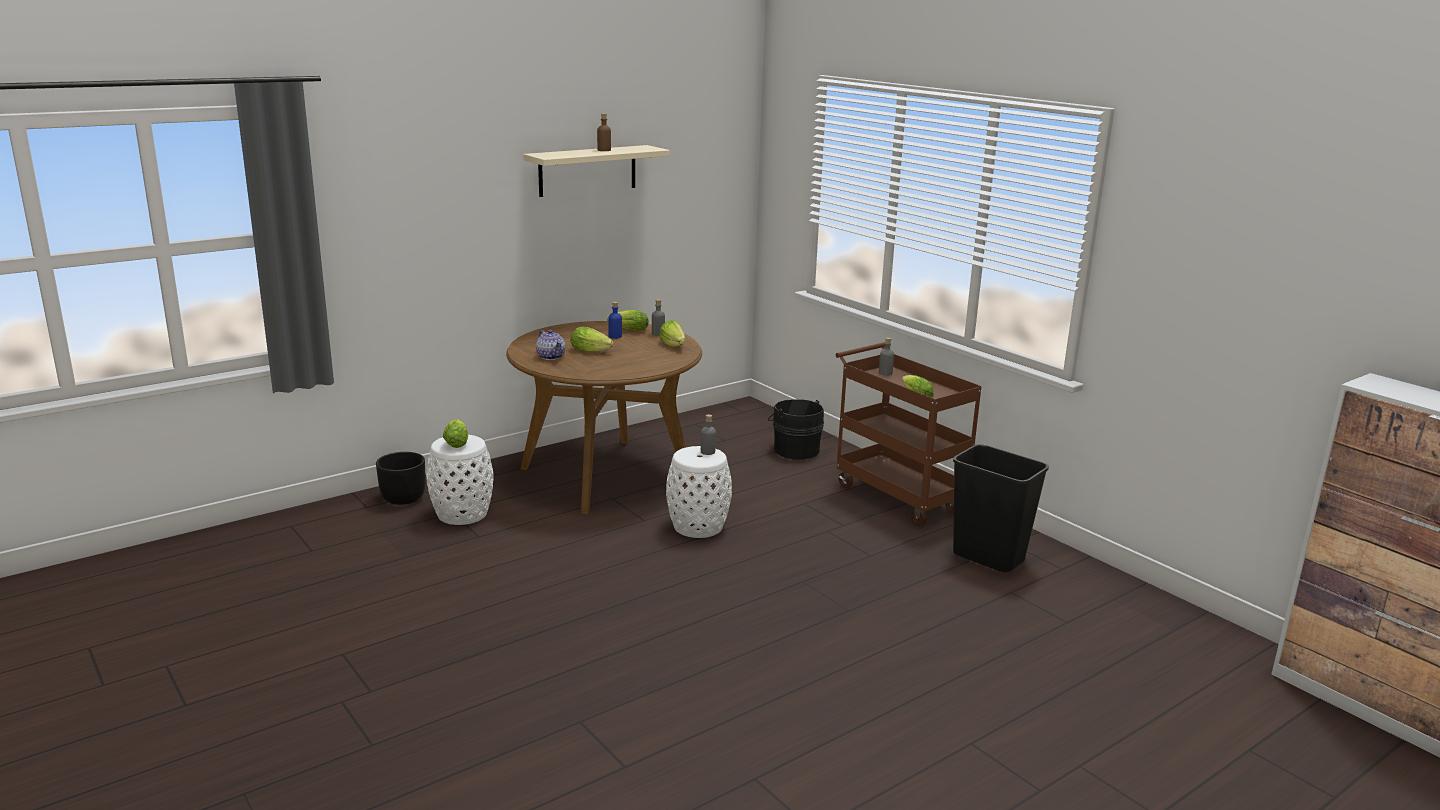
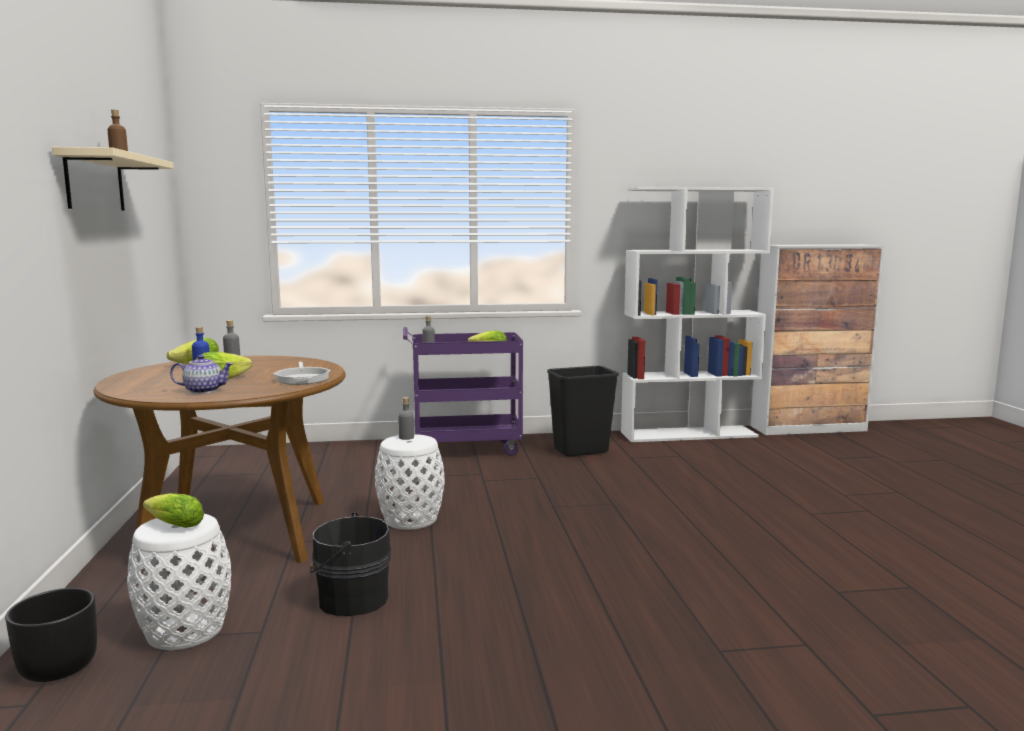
camera: 60 degrees left, 10 degrees down
(620, 369) = (302, 378): none -> frying pan
(674, 345) = (277, 360): lettuce -> none
(795, 450) = (330, 457): black bucket -> black bucket (350, 599)
(895, 498) = (463, 451): brown cart -> purple cart
(1171, 614) = (689, 434): none -> white bookcase

